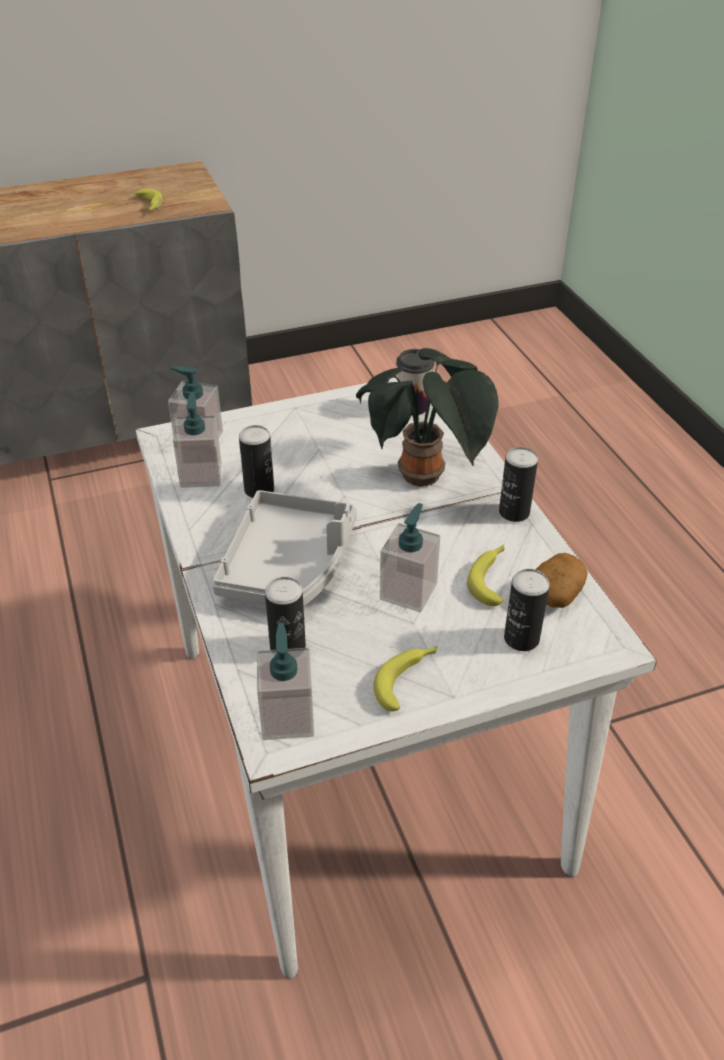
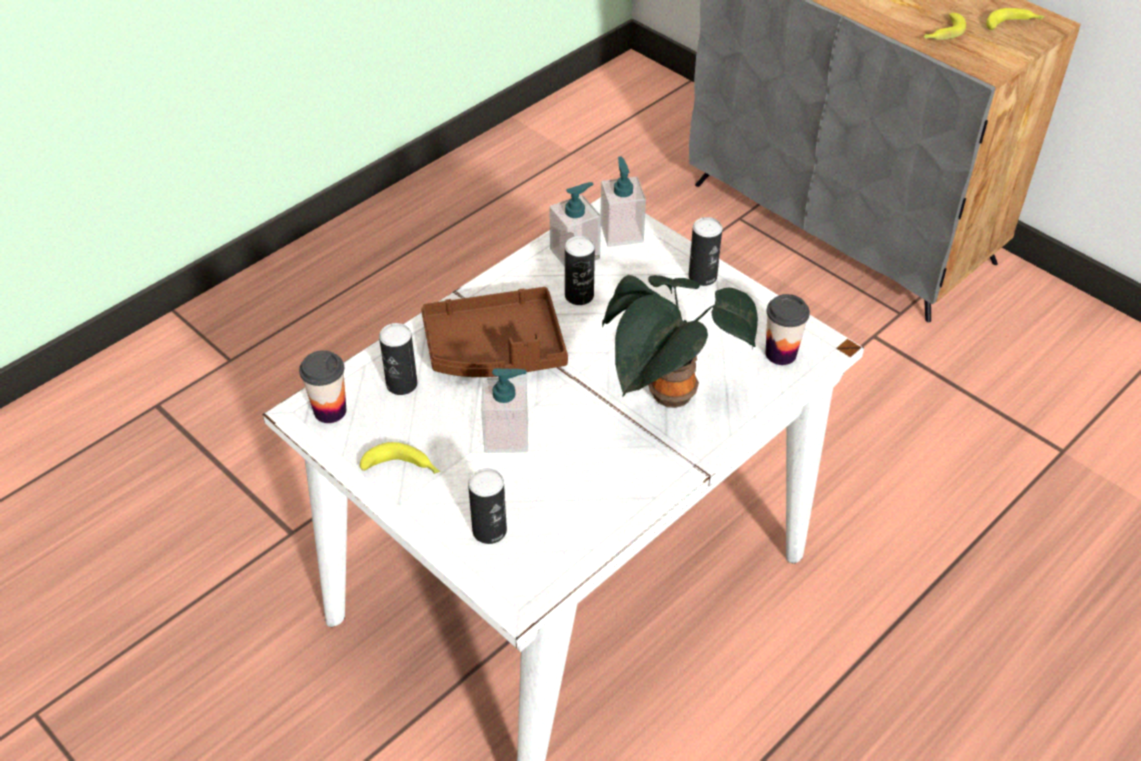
camera: 65 degrees right, 5 degrees up
(287, 717) = (330, 411): soap dispenser -> cup
(289, 564) = (495, 350): grey tray -> brown tray
(492, 578) = (557, 488): banana -> banana (1013, 24)
(514, 512) = (663, 479): can -> can (702, 277)
(556, 592) = (565, 540): potato -> none

